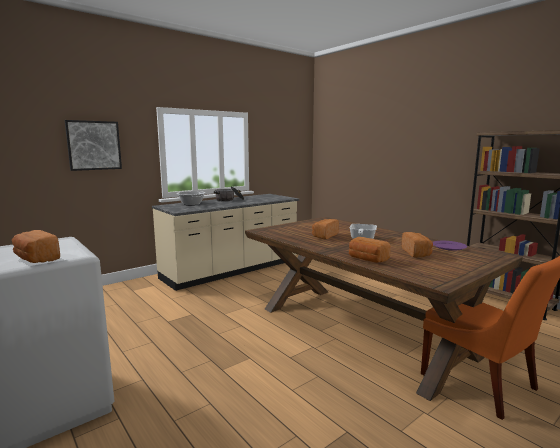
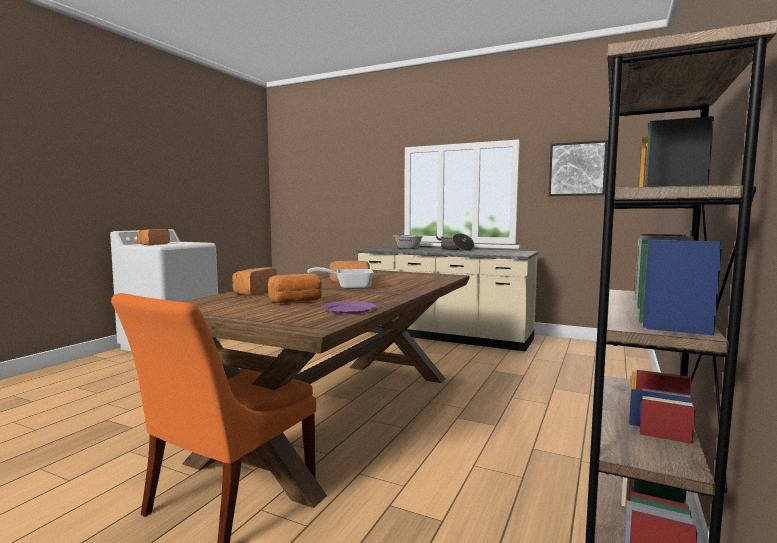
camera: 65 degrees right, 5 degrees down
(94, 145) = (351, 188): picture -> picture (577, 169)

